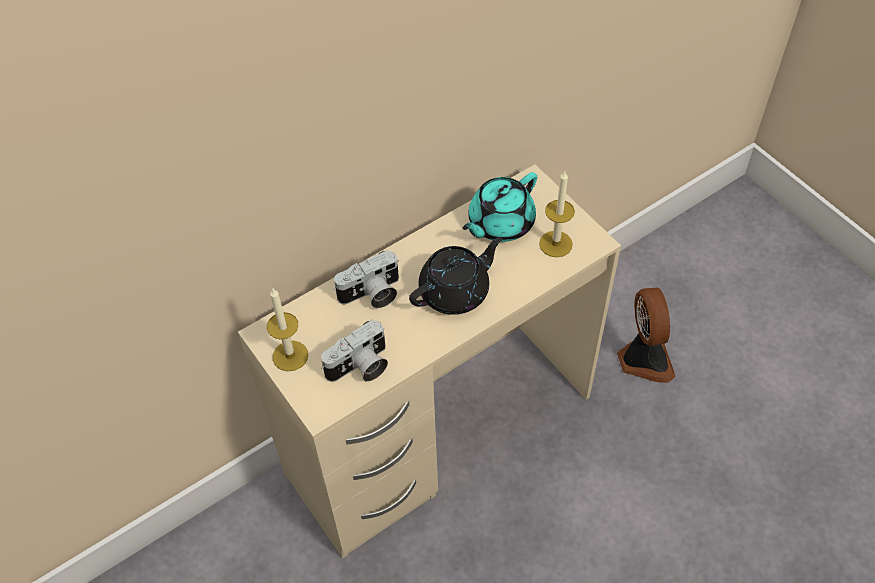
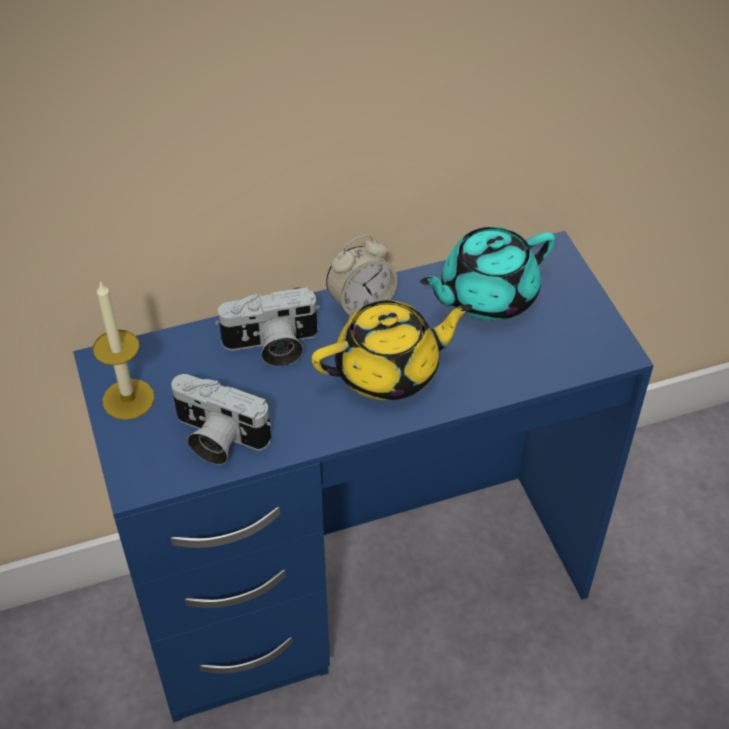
camera: 15 degrees right, 5 degrees down
(360, 367) = (217, 438): camera -> camera turned 45 degrees clockwise
(420, 250) = (361, 305): none -> alarm clock
(439, 433) = (362, 589): beige desk -> blue desk
(455, 291) = (389, 370): black teapot -> yellow teapot
(555, 244) = (557, 341): candle -> none
(643, 359) = (682, 565): fan -> none

